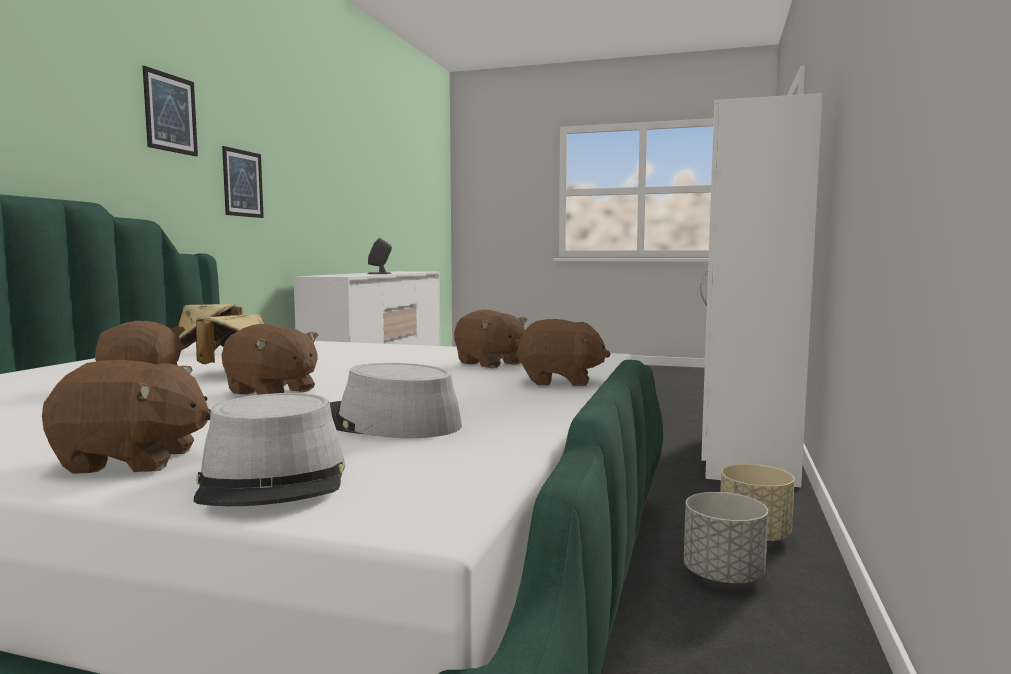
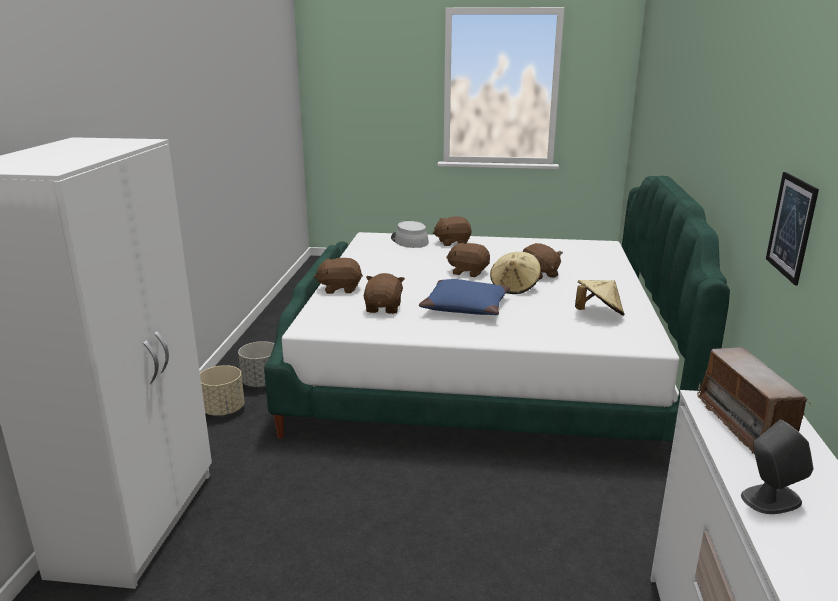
camera: 170 degrees right, 15 degrees up
(170, 113) = (760, 133): picture -> none
(343, 275) = (744, 425): none -> radio
(367, 361) = (466, 307): none -> blue pillow
(387, 422) = (400, 258): grey hat -> none
(490, 363) = (384, 308): brown plush toy -> brown plush toy turned 60 degrees clockwise

